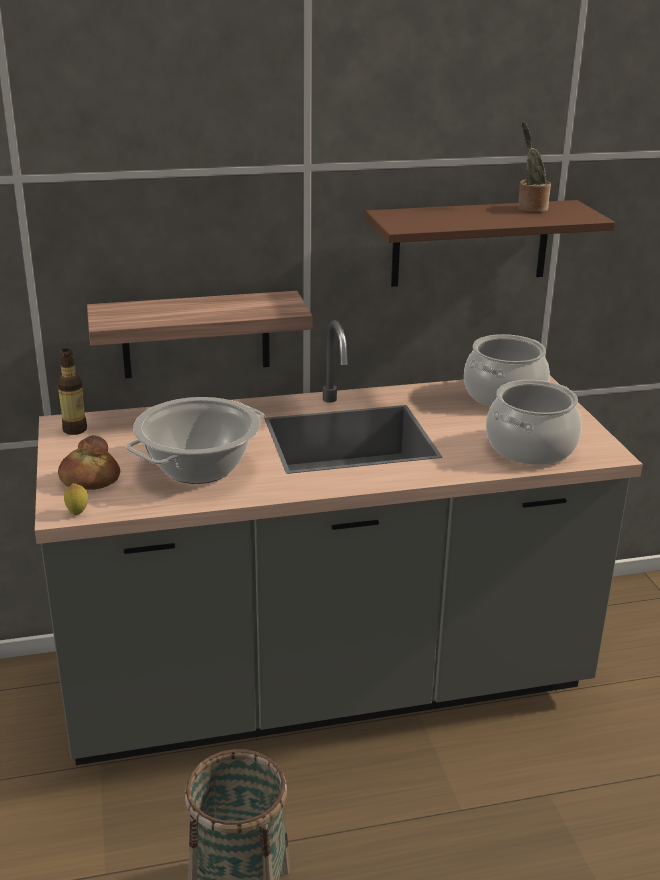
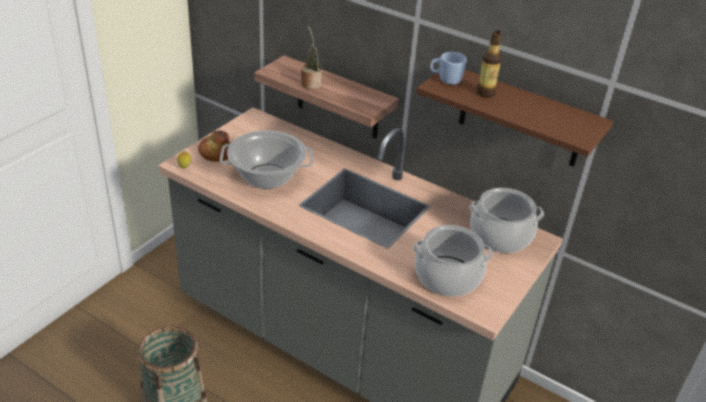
camera: 45 degrees right, 10 degrees up
(75, 430) = (253, 123): bottle -> bottle (485, 93)
(398, 220) = (445, 80): none -> blue mug
(530, 208) = (555, 111): potted plant -> potted plant (310, 83)

